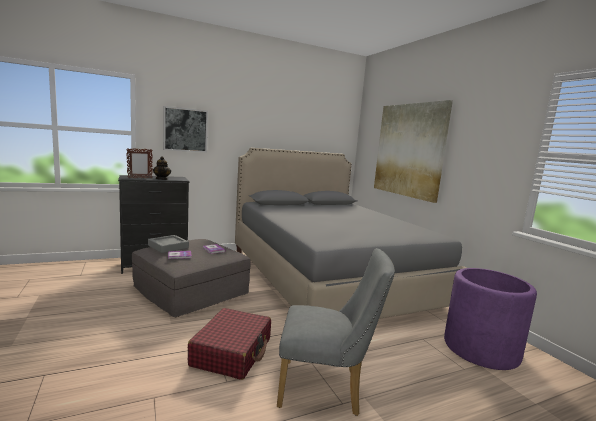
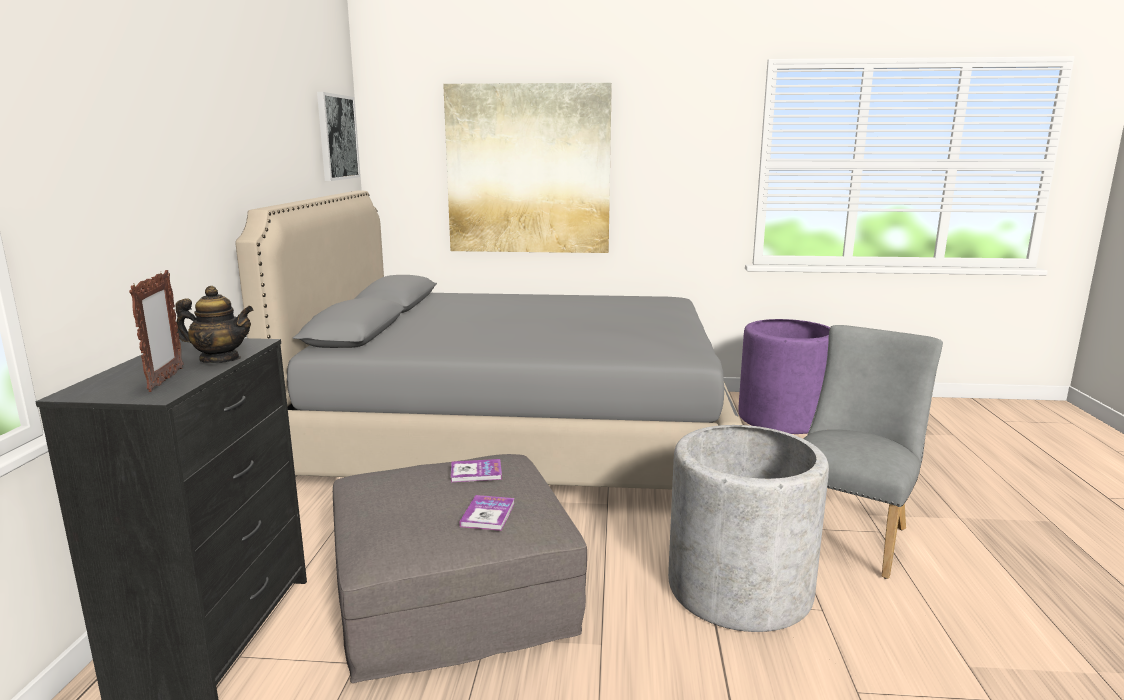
camera: 60 degrees left, 5 degrees up
(168, 246) = (404, 521): grey tray -> none
(185, 130) = (119, 184): picture -> picture (337, 137)
(232, 352) = (738, 589): red suitcase -> grey planter

